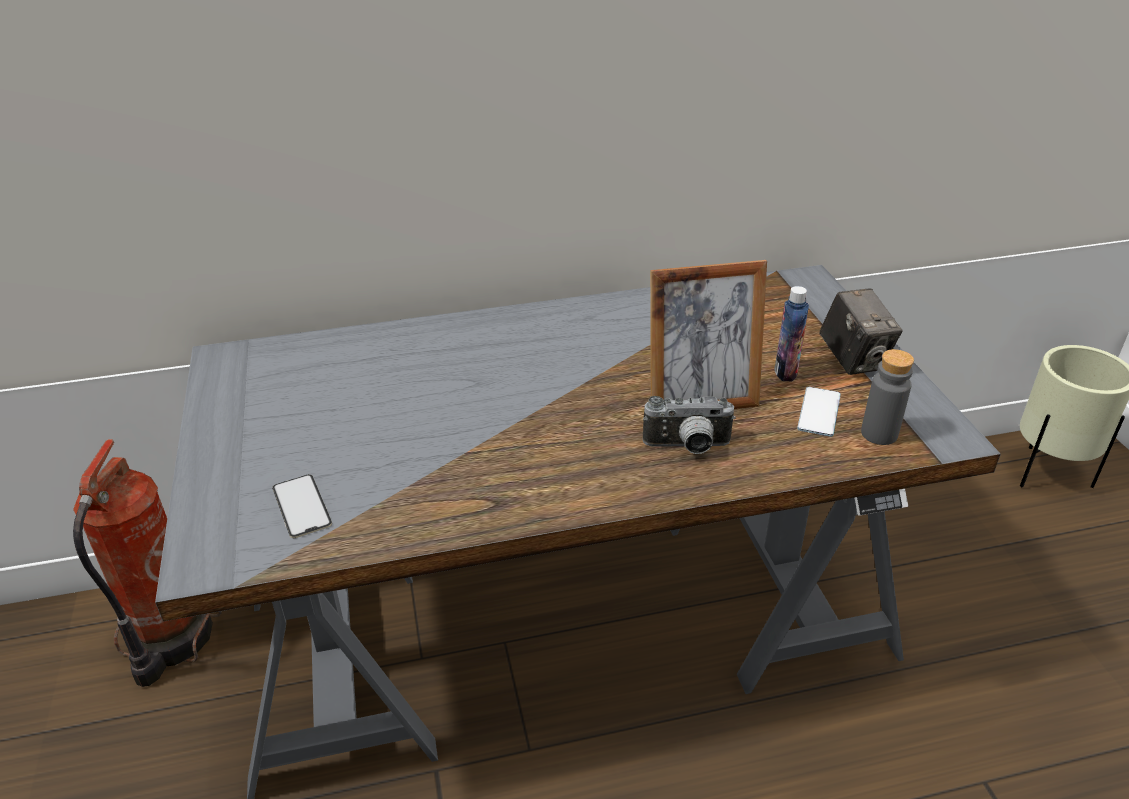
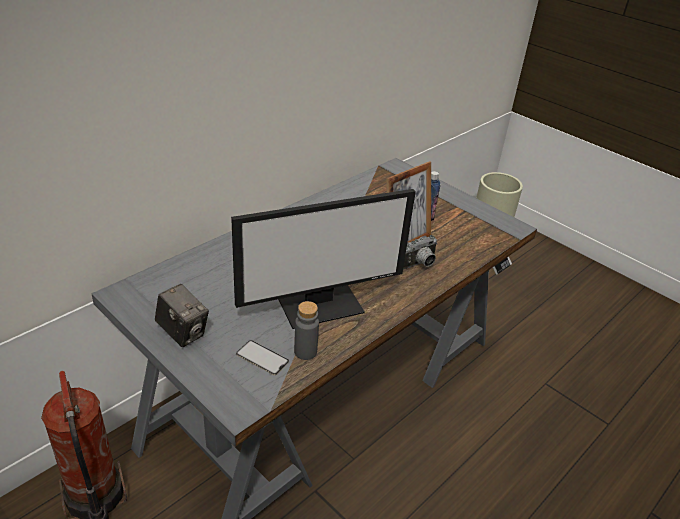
camera: 35 degrees left, 0 degrees up
(464, 458) = (321, 304): none -> monitor
(819, 412) = (456, 231): phone -> none
(853, 360) = (449, 202): camera -> camera (183, 332)
(879, 434) = (488, 234): grey bottle -> grey bottle (305, 351)

